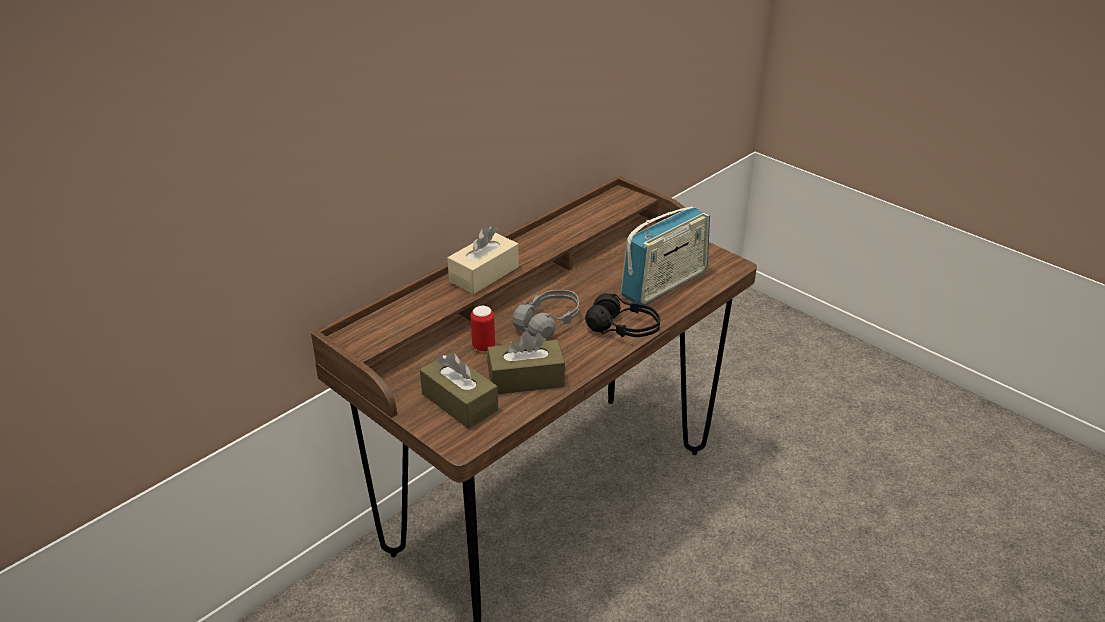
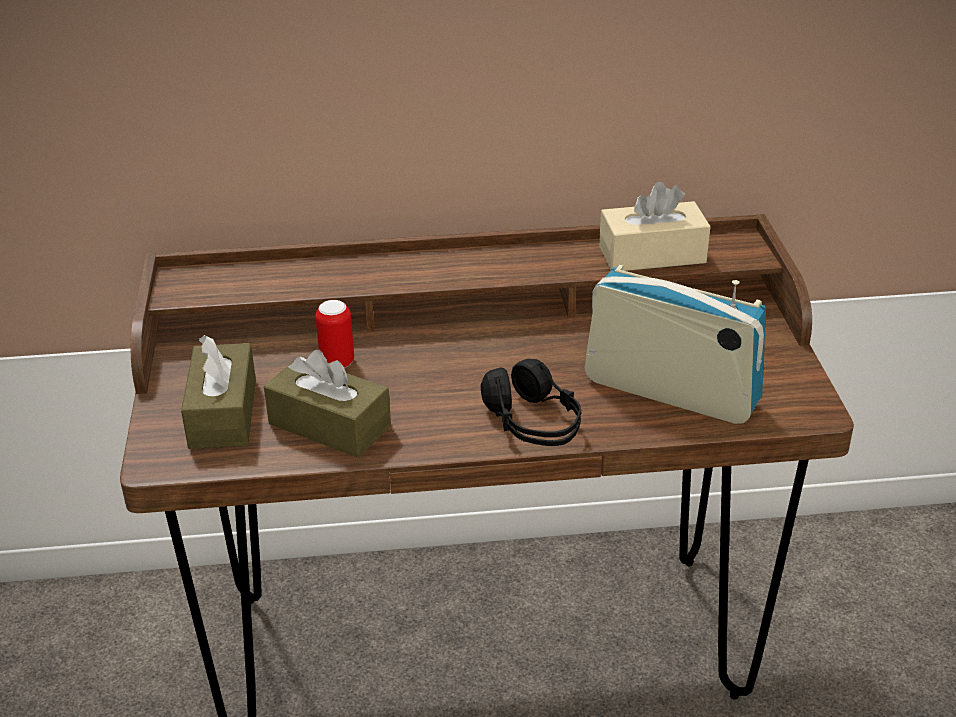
camera: 40 degrees right, 0 degrees up
(484, 274) = (417, 270): beige tissue box -> beige tissue box (652, 255)
(548, 323) = (450, 371): grey headphones -> none
(664, 284) = (671, 392): radio -> radio turned 150 degrees counterclockwise

